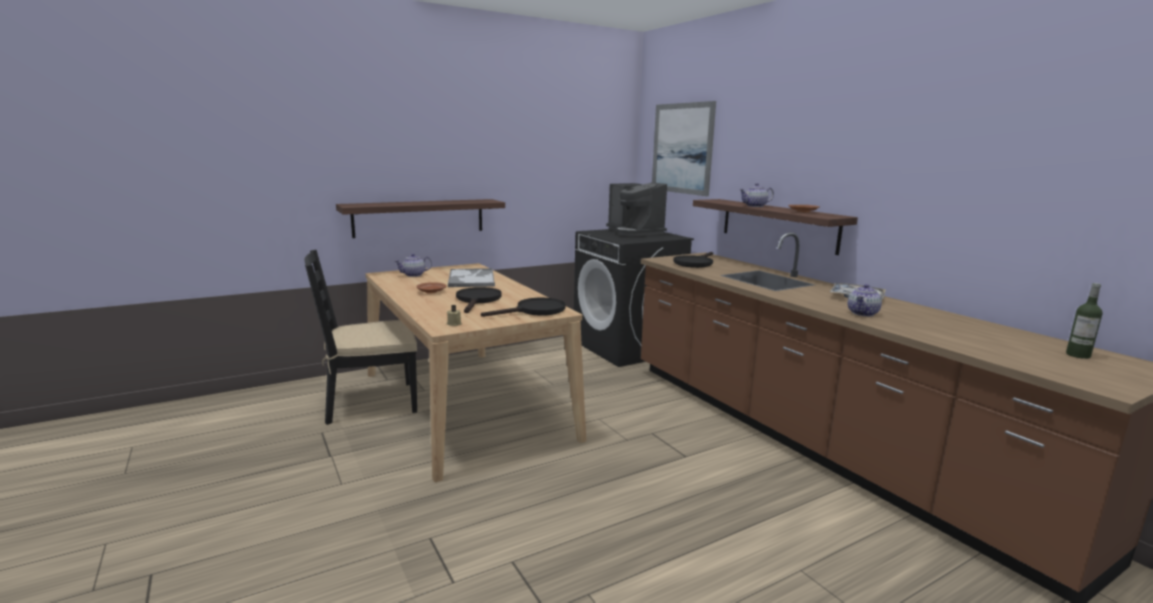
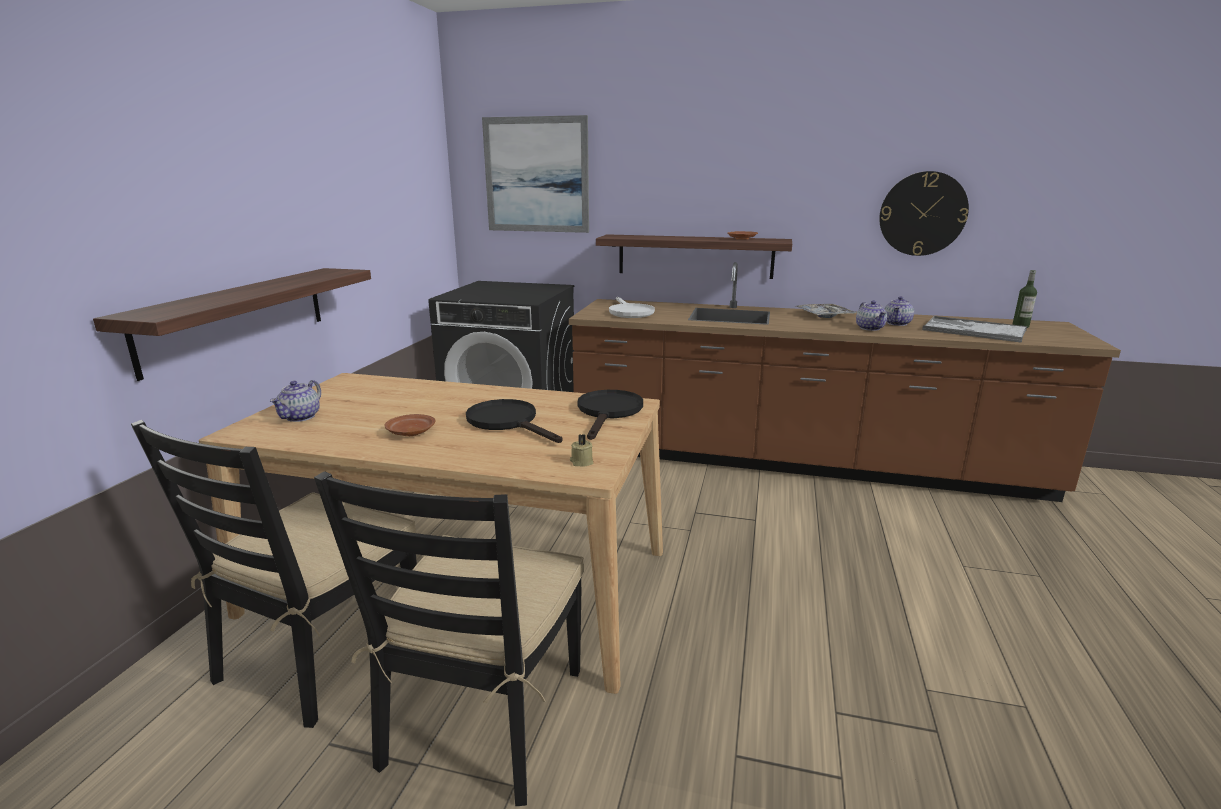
camera: 45 degrees left, 5 degrees up
(375, 456) = (484, 718): none -> black chair
(471, 279) = (406, 397): tray -> tray (973, 330)
(634, 232) = (498, 288): coffee machine -> none
(694, 263) = (629, 312): black frying pan -> white frying pan
(755, 206) = (680, 238): teapot -> teapot (897, 323)
(994, 202) = (922, 214): none -> wall clock

